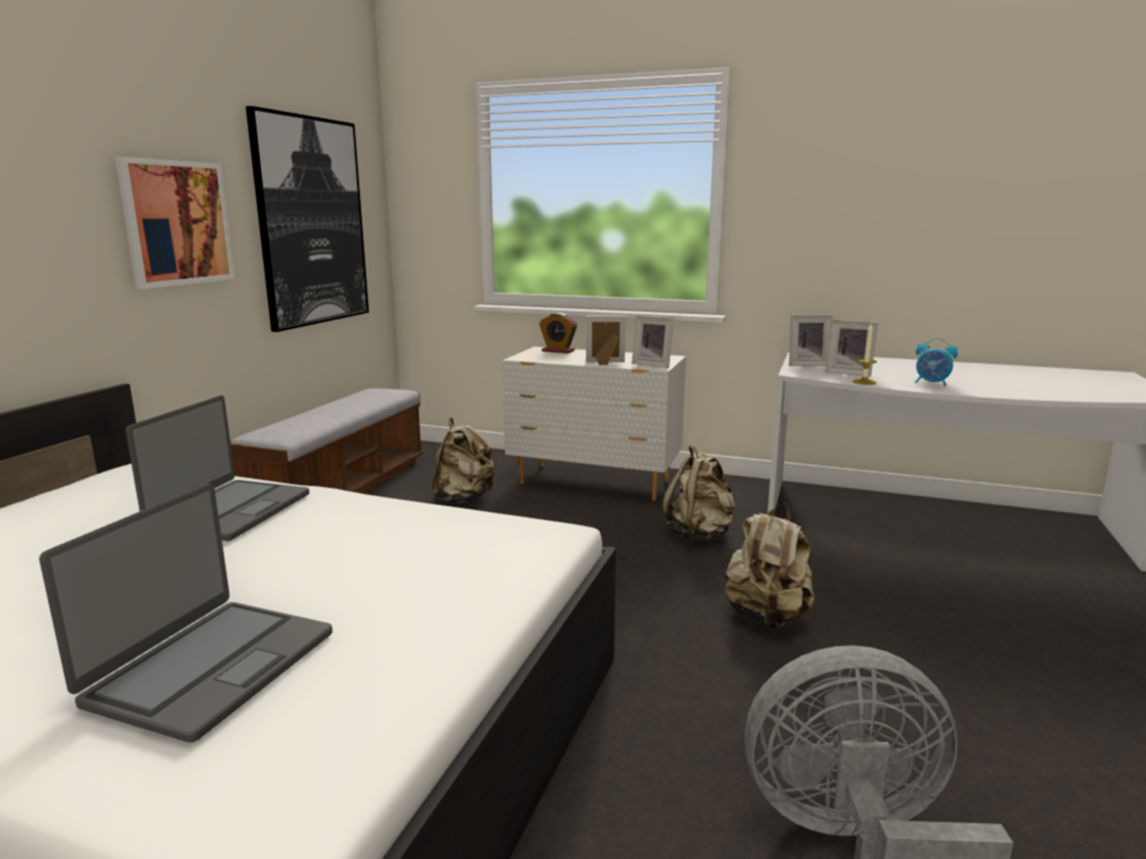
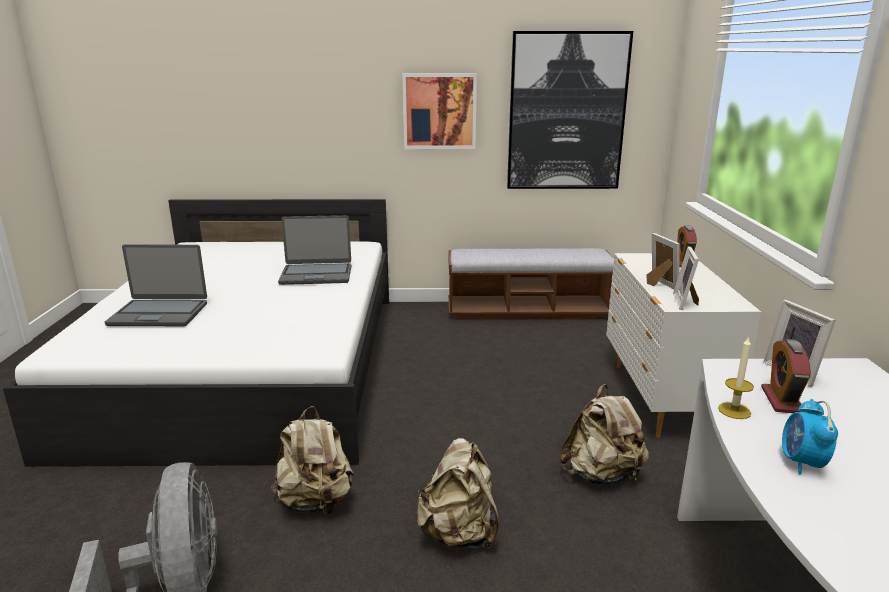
camera: 70 degrees right, 5 degrees up
(463, 499) = (560, 352): beige backpack -> beige backpack (315, 502)
(849, 373) = (782, 400): picture frame -> alarm clock

